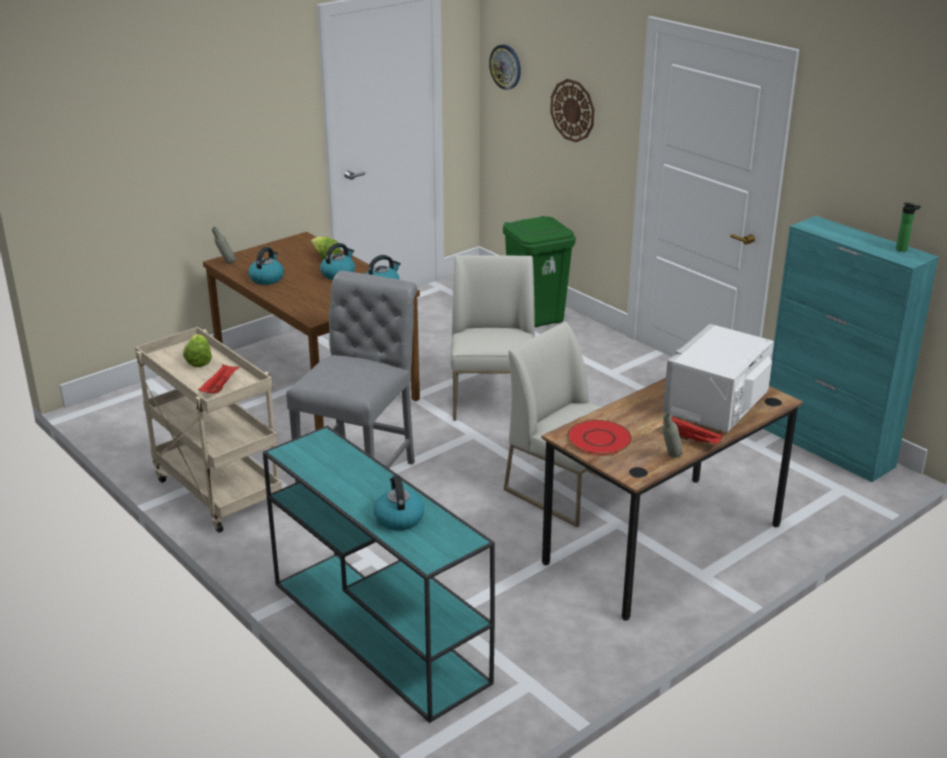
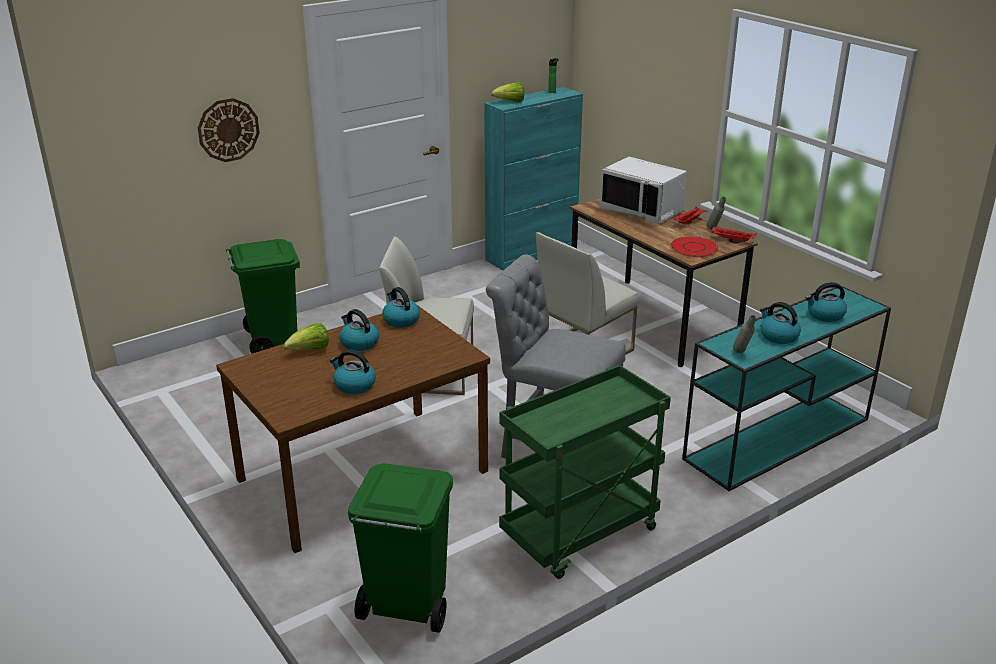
camera: 85 degrees left, 0 degrees up
(145, 415) = (406, 606): none -> green trash can
(198, 360) = (562, 417): lettuce -> lettuce (510, 102)
(215, 491) = (579, 536): beige cart -> green cart
(220, 387) = (620, 401): red tray -> red tray (731, 240)
(226, 263) = (295, 415): grey bottle -> grey bottle (742, 354)
(341, 478) = (778, 336): none -> kettle
(506, 66) = (119, 124): wall clock -> none

